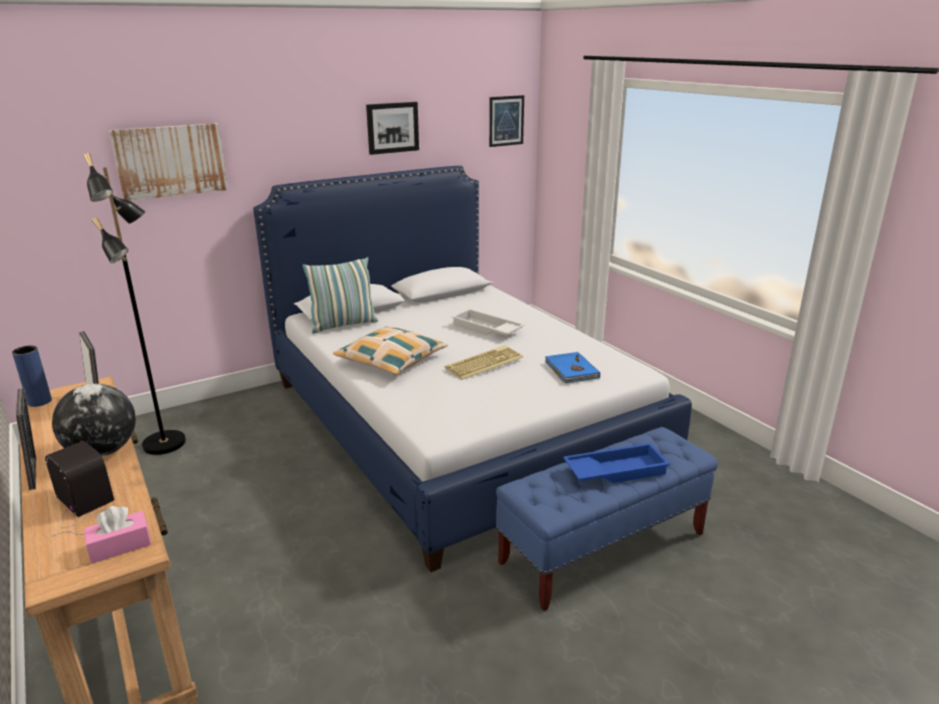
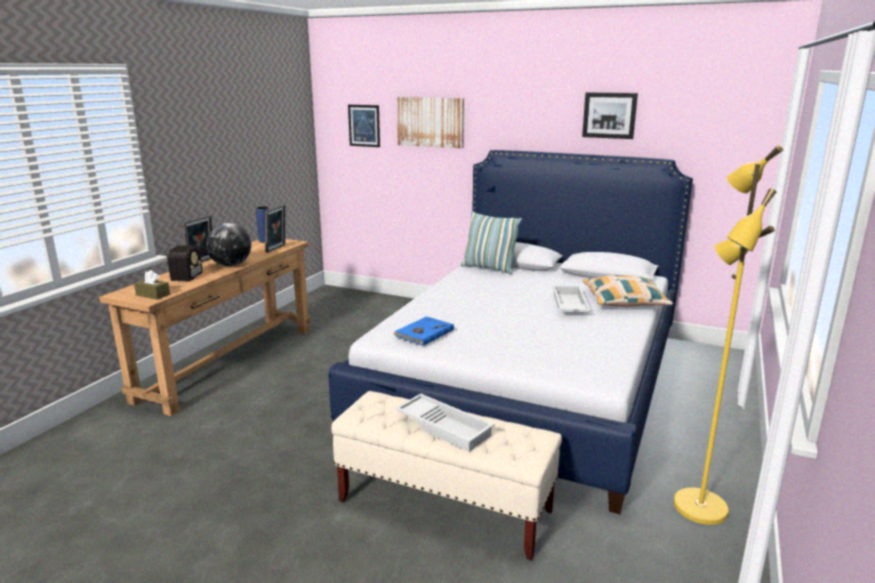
camera: 55 degrees right, 5 degrees down
(120, 546) = (153, 295): pink tissue box -> brown tissue box
(165, 444) = (369, 312): black floor lamp -> none
(391, 360) = (461, 295): pillow -> pillow (624, 301)
(484, 362) = (504, 320): keyboard -> none
(506, 121) = (749, 121): picture -> picture (364, 125)
(571, 370) = (552, 352): blue book -> blue book (423, 333)
(603, 548) = (445, 506): blue bench -> beige bench
(615, 470) = (445, 427): blue tray -> white tray
(689, 438) = (698, 507): none -> yellow floor lamp

